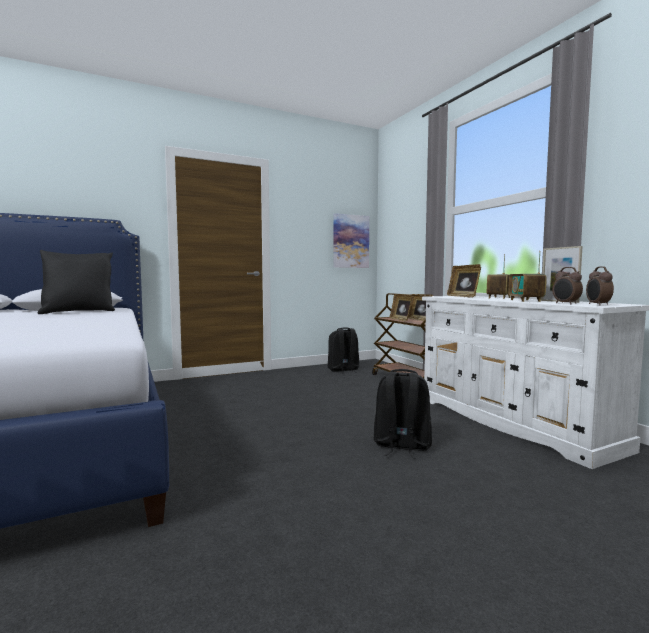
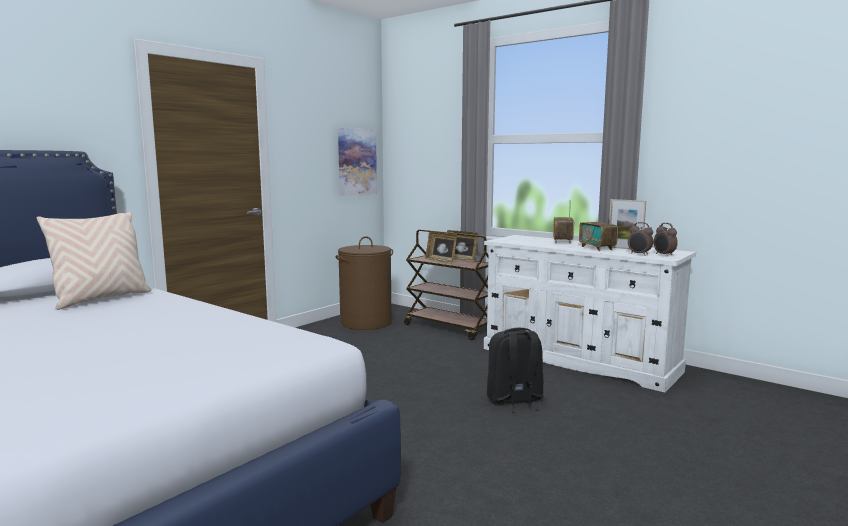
camera: 25 degrees left, 5 degrees up
(78, 312) = (101, 299): black pillow -> beige pillow
(343, 370) = (366, 323): black backpack -> brown laundry basket
(463, 296) = (524, 239): picture frame -> none

